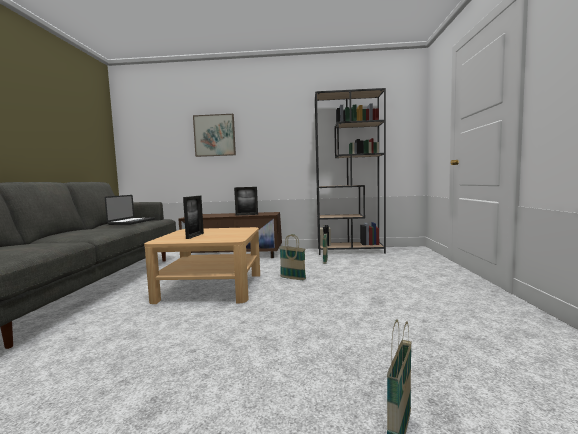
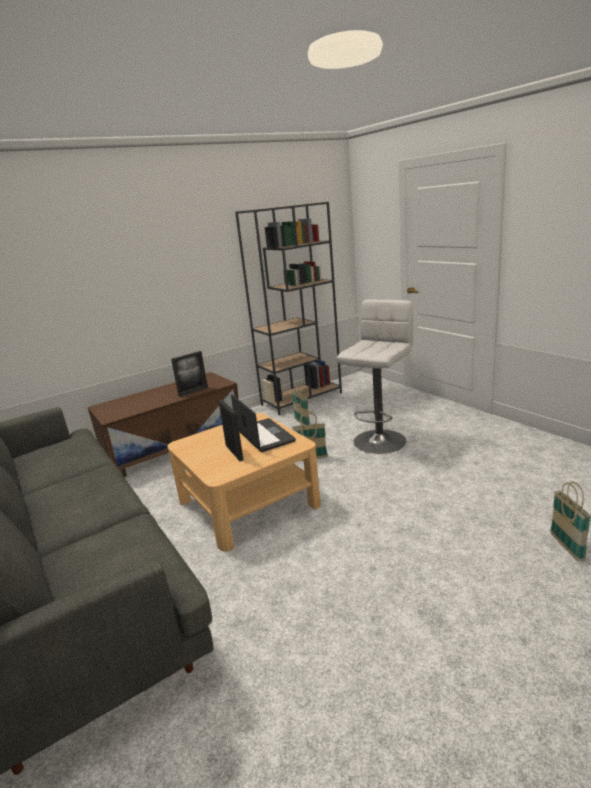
camera: 35 degrees left, 15 degrees up
(132, 222) = (63, 456): laptop -> laptop (265, 436)
(214, 135) = (97, 278): picture -> none
(360, 283) = (380, 441): none -> white stool

